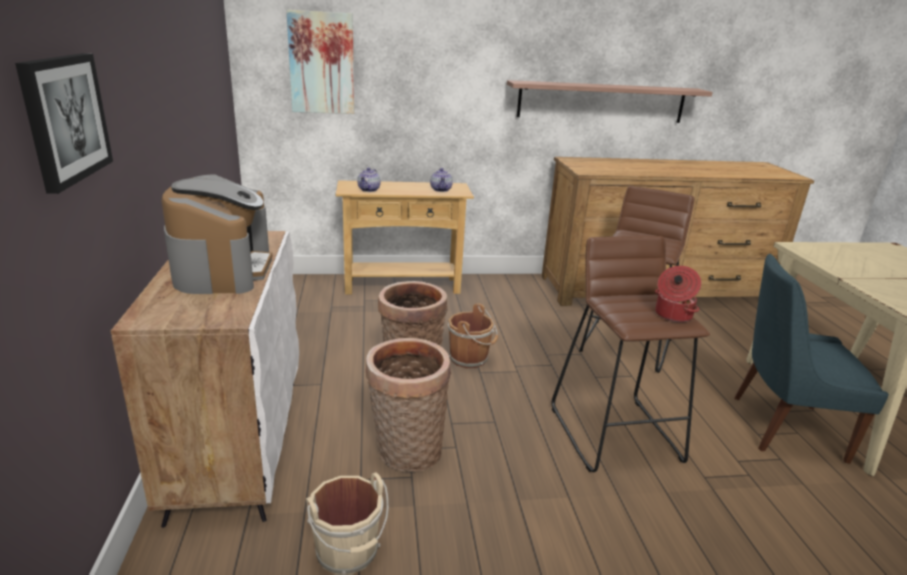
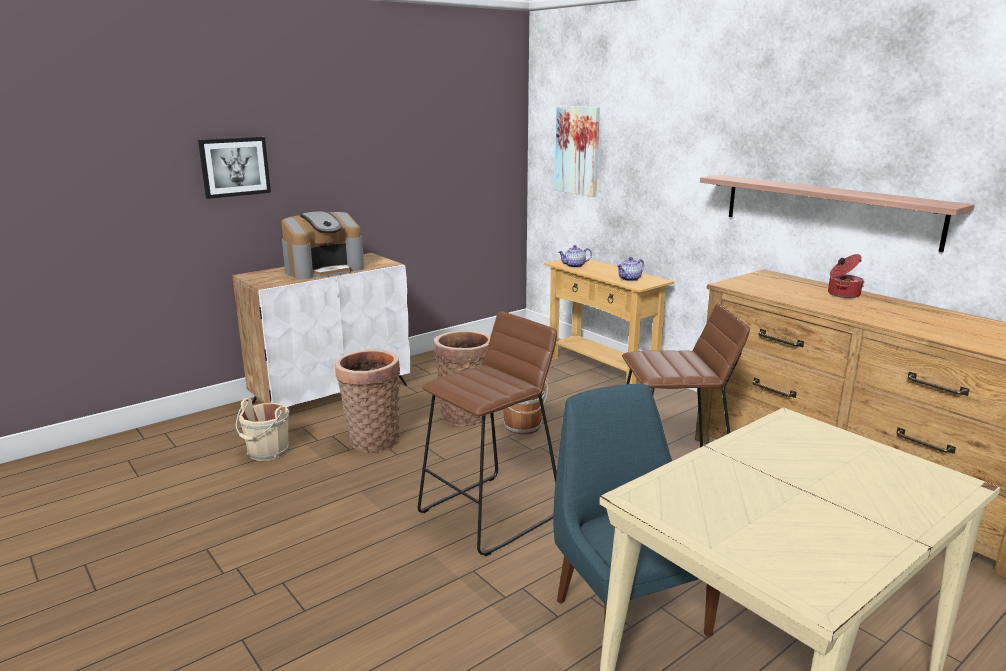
camera: 60 degrees right, 5 degrees down
(672, 315) = (484, 391): cooking pot -> cooking pot (842, 294)

